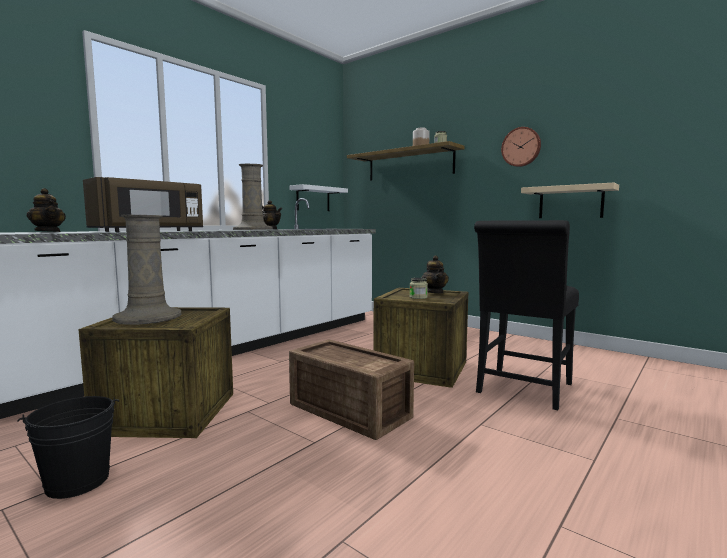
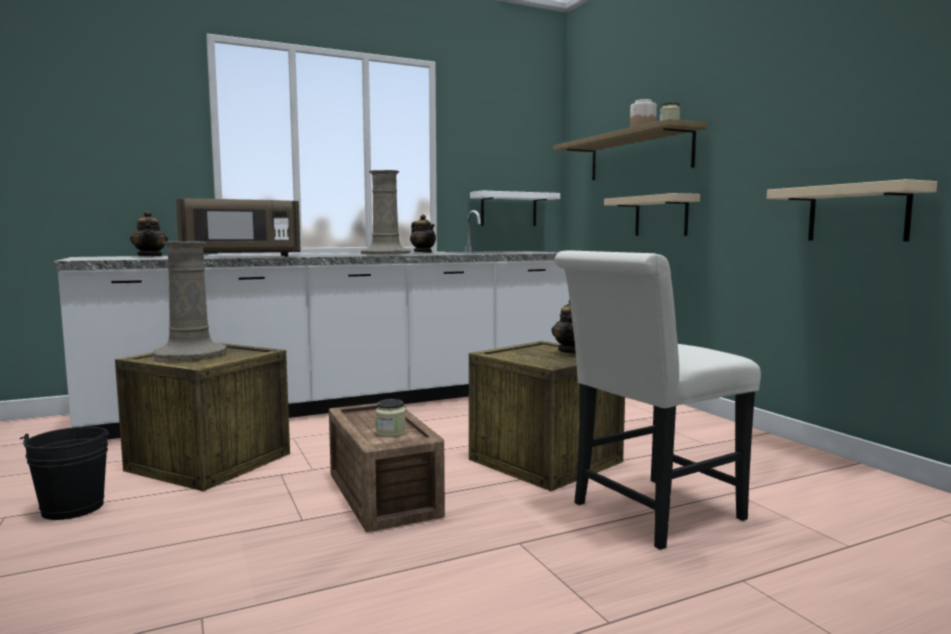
camera: 25 degrees right, 0 degrees up
(418, 297) = (528, 356): jar -> jar (391, 433)
(429, 204) = (661, 216): none -> beige shelf
(521, 147) = (785, 121): wall clock -> none
(522, 390) = (648, 514): black chair -> white chair

